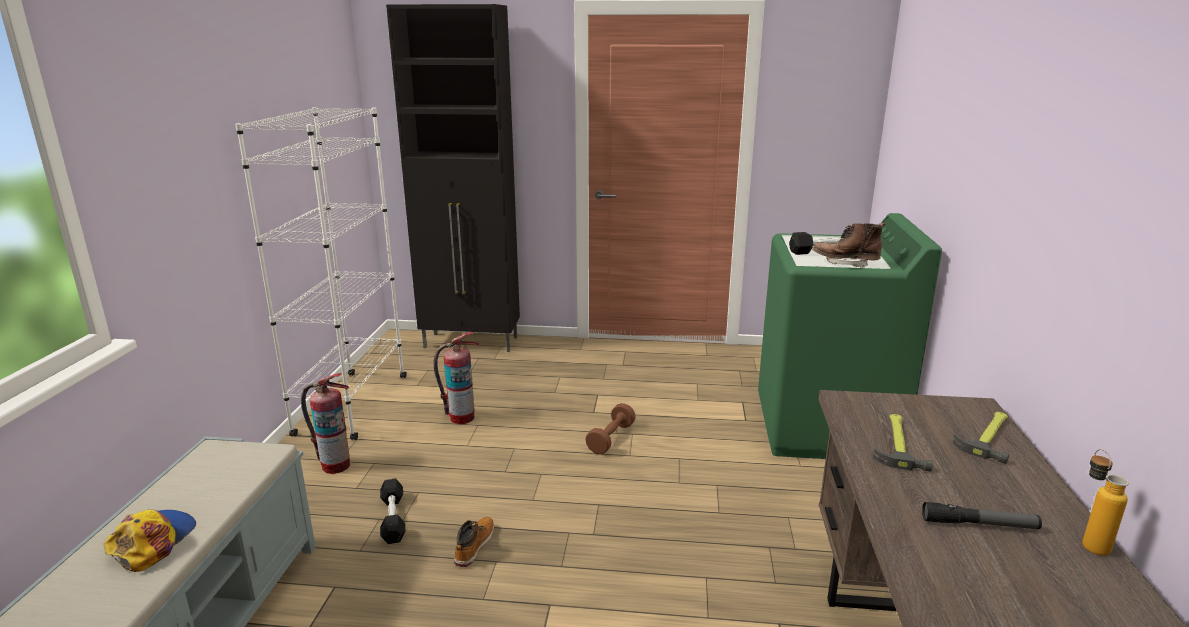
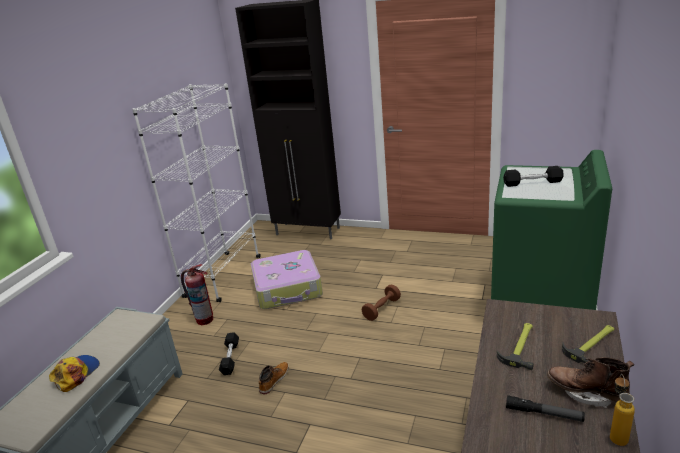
camera: 15 degrees right, 5 degrees up
(461, 417) = (288, 289): fire extinguisher -> suitcase
(845, 263) = (540, 195): brown boot -> brown boot (586, 393)

